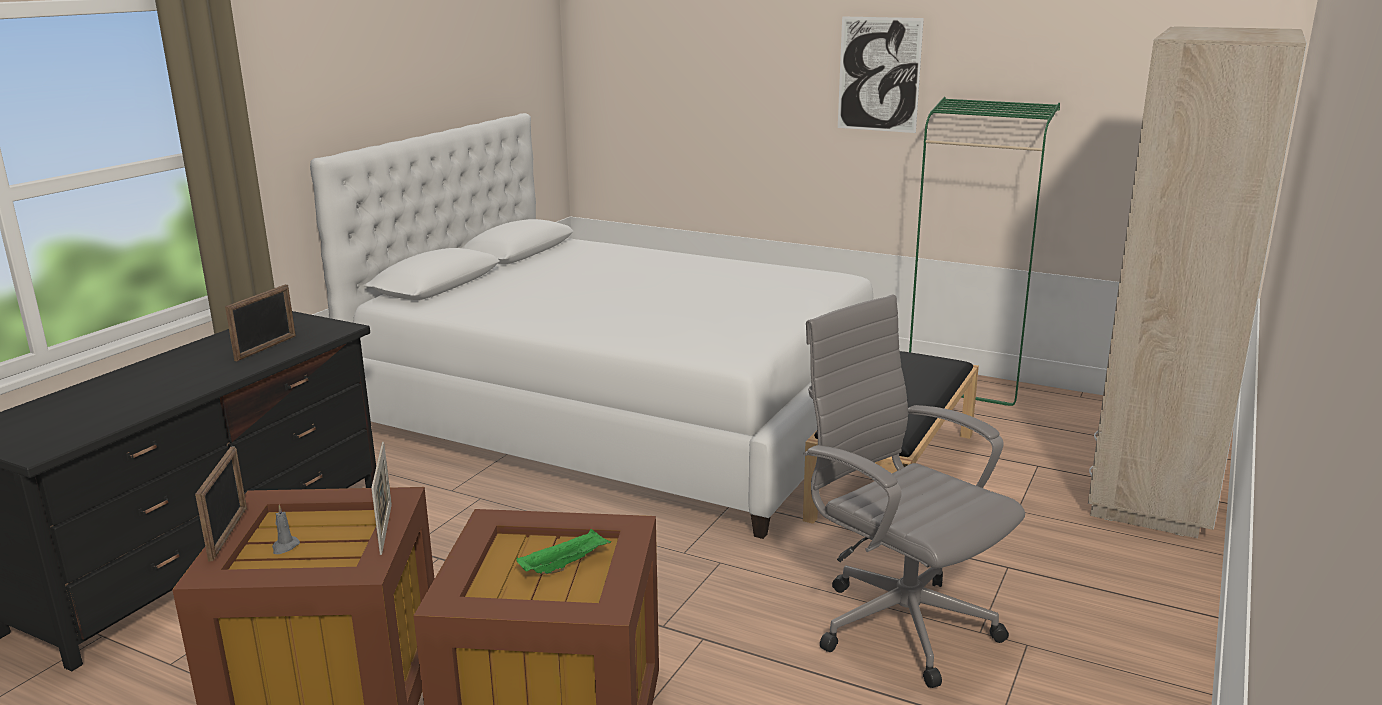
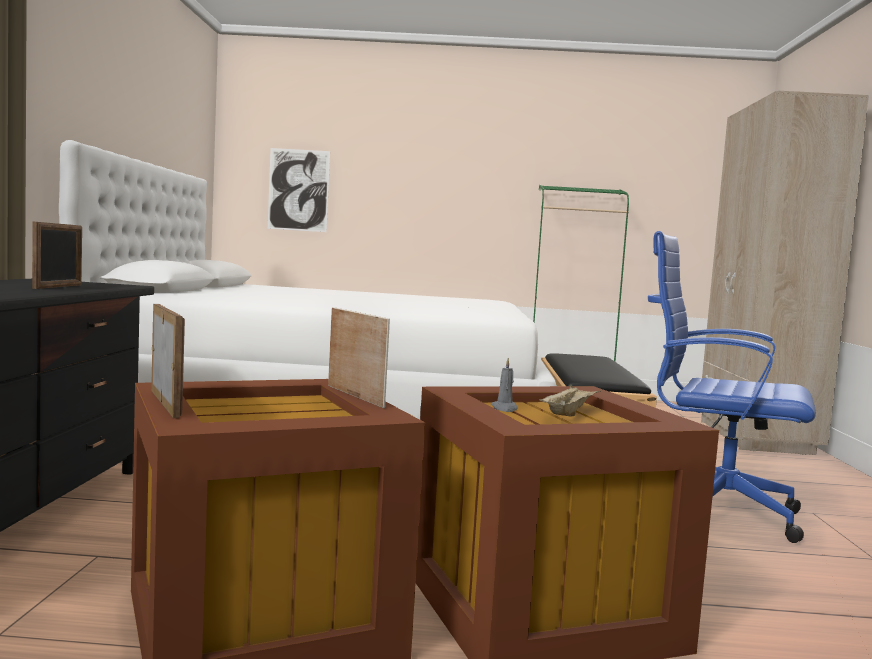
camera: 25 degrees left, 15 degrees down
(285, 547) = (244, 415): grey candle -> grey candle (504, 408)
(565, 565) = (568, 413): green tray -> beige tray
(879, 74) = (489, 169): picture -> picture (298, 190)
(898, 623) = (713, 511): grey office chair -> blue office chair

